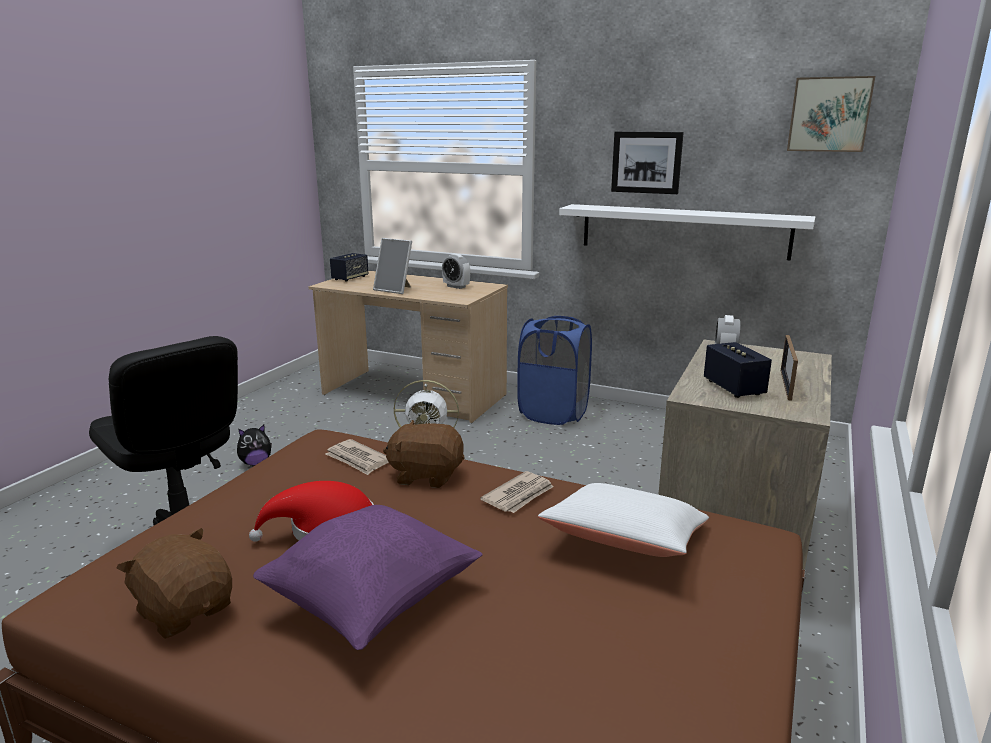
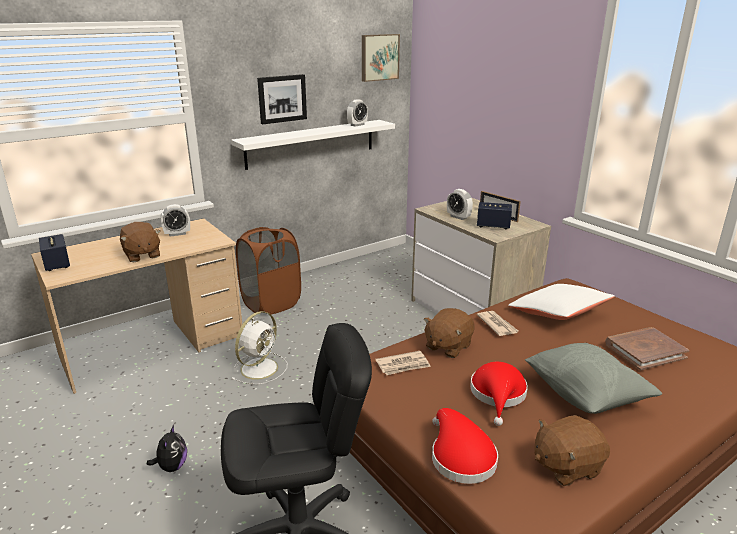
camera: 60 degrees left, 5 degrees up
(184, 530) = (460, 457): none -> red hat
(372, 604) = (585, 396): purple pillow -> grey pillow
(395, 290) = (142, 255): picture frame -> brown plush toy
(553, 413) = (271, 303): blue laundry basket -> brown laundry basket
(573, 649) = (645, 351): none -> brown book
(754, 215) = (357, 125): none -> alarm clock

